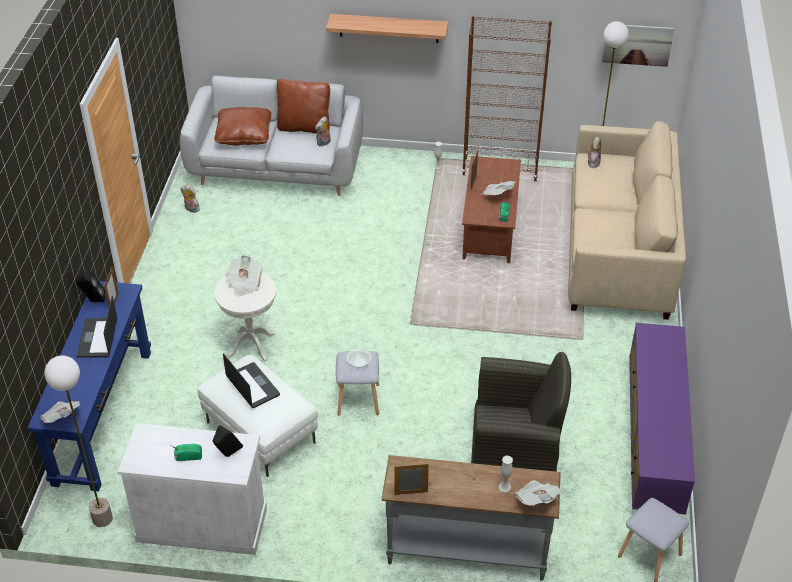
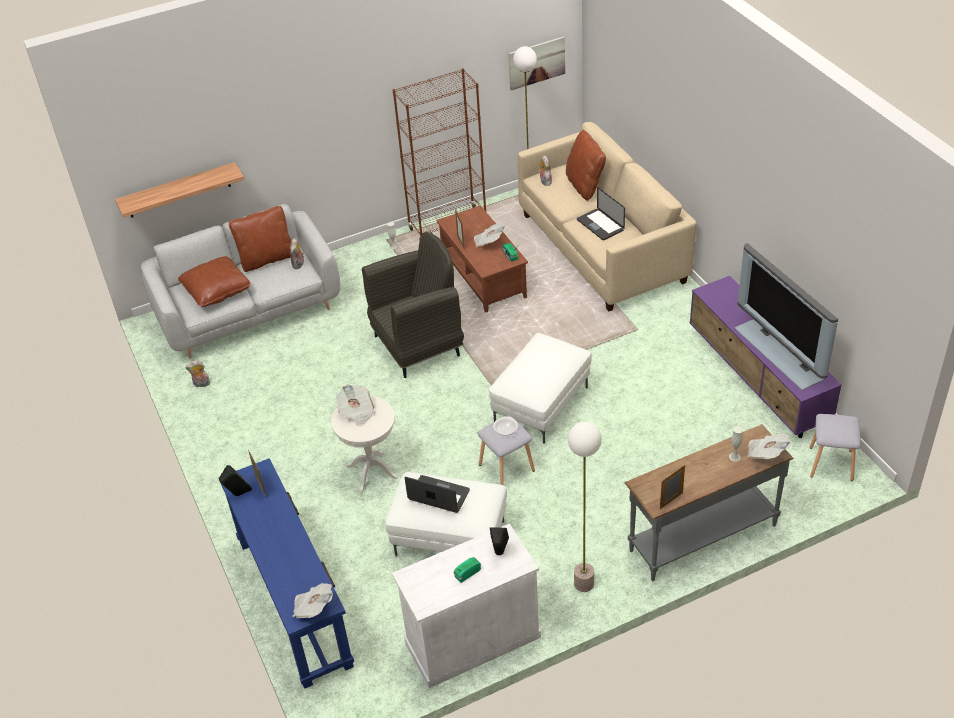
camera: 30 degrees left, 0 degrees up
(98, 338) = (276, 524): laptop -> laptop (600, 225)
(102, 518) = (379, 687): floor lamp -> floor lamp (583, 583)
(389, 28) = (315, 131): shelf -> shelf (178, 190)
(436, 363) = (542, 405): none -> white ottoman
(514, 463) = (674, 451): grey armchair -> grey armchair (418, 345)
(625, 183) = (585, 186): none -> brown pillow
(665, 421) = (781, 352): none -> television

